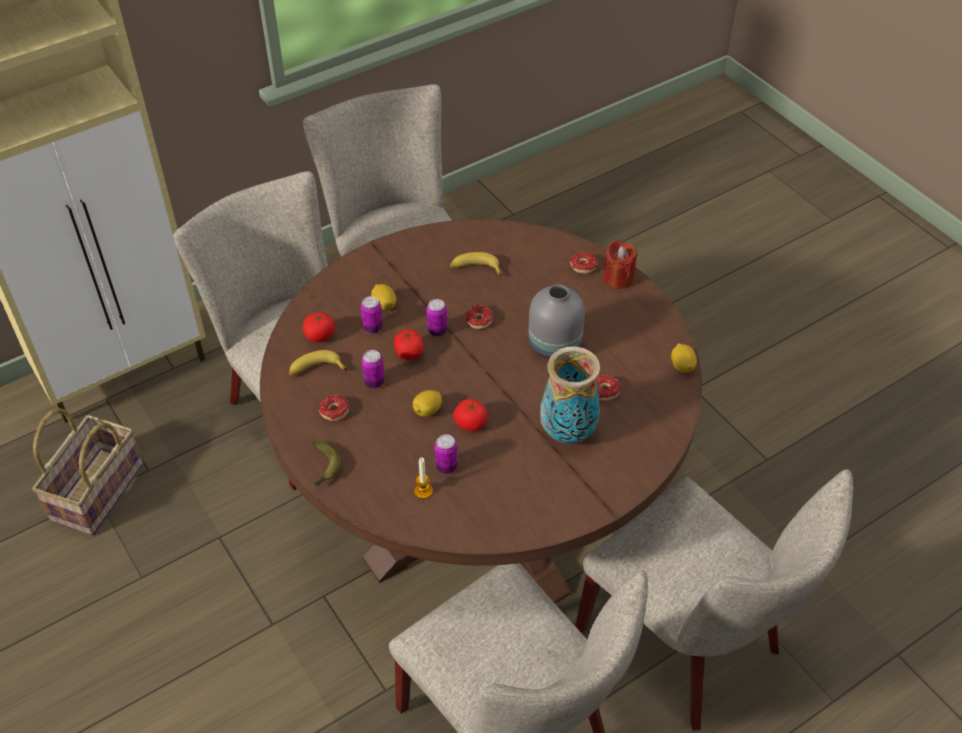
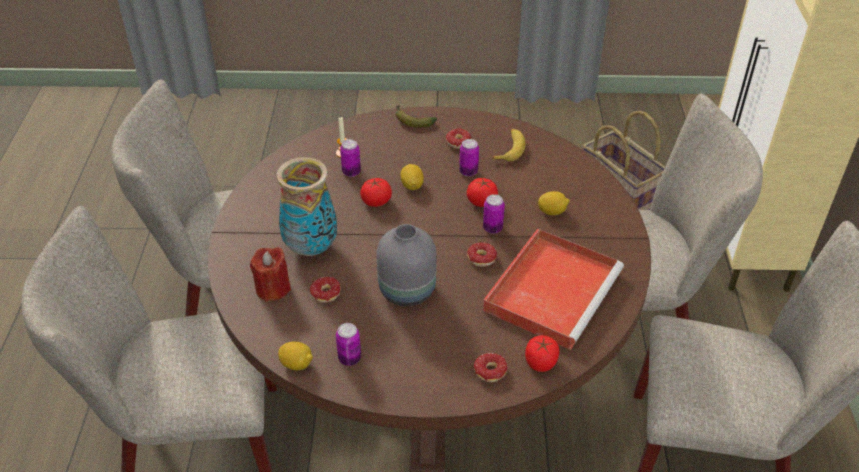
camera: 125 degrees right, 5 degrees down
(320, 336) = (545, 164): tomato -> tomato (540, 362)
(373, 328) = (529, 194): can -> can (349, 358)
(475, 269) = (552, 289): banana -> red tray
(618, 278) = (449, 389): red candle -> red candle (273, 288)

